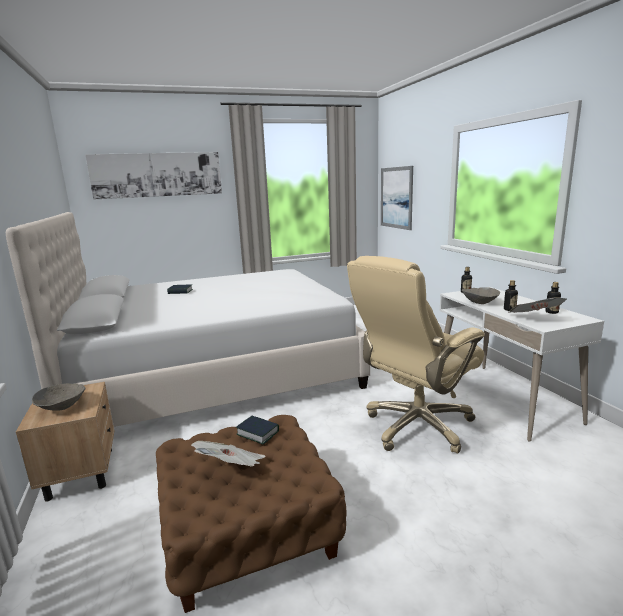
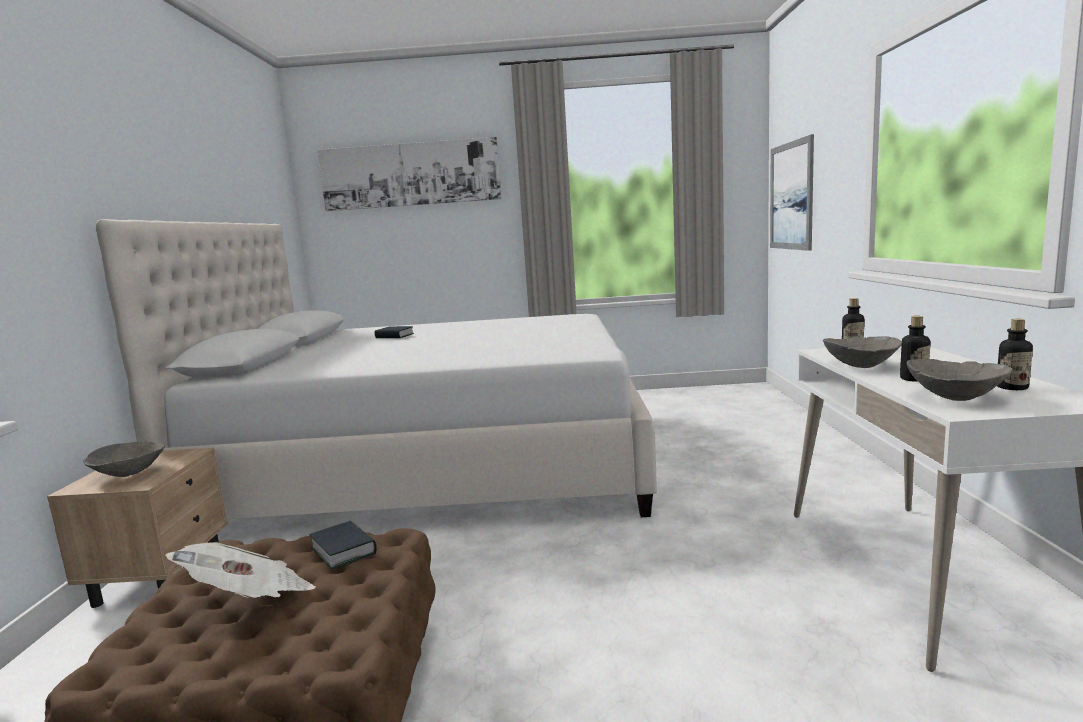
camera: 20 degrees right, 5 degrees down
(415, 427) = (693, 599): beige office chair -> none
(534, 319) = (953, 397): newspaper -> grey bowl

